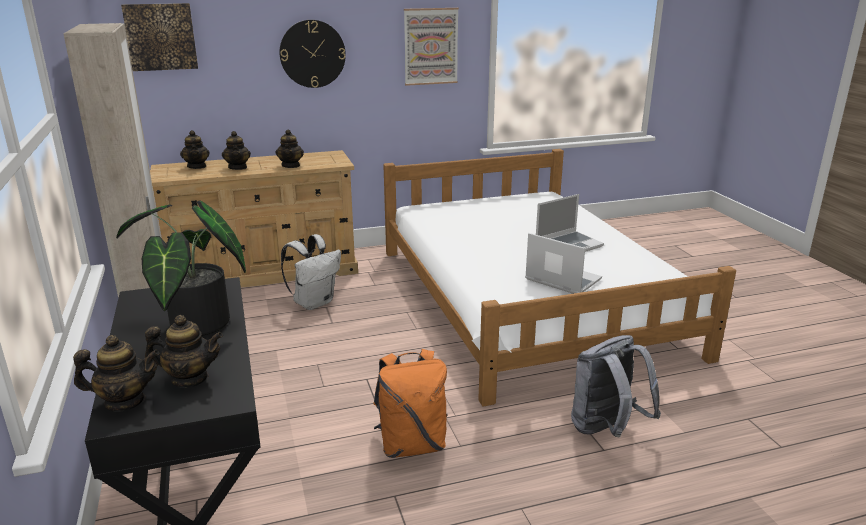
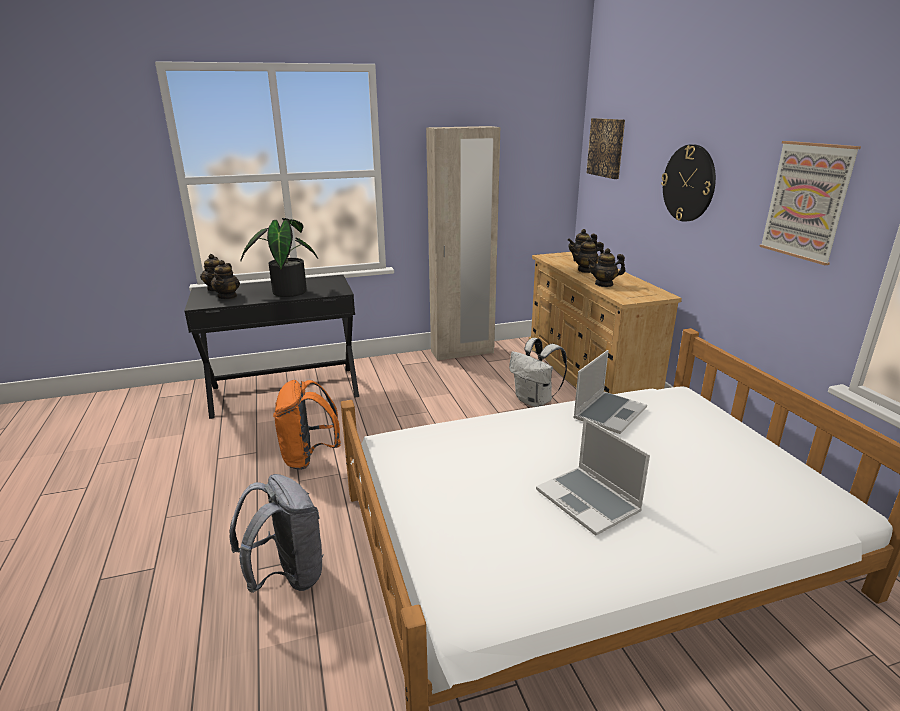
camera: 90 degrees right, 0 degrees up
(561, 280) = (466, 483): laptop -> laptop (609, 413)

